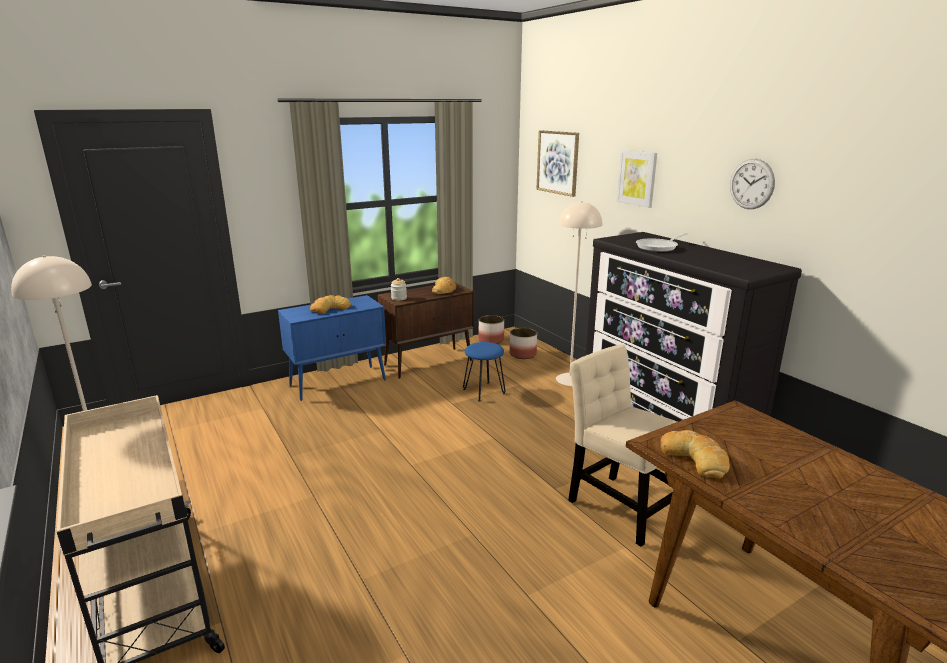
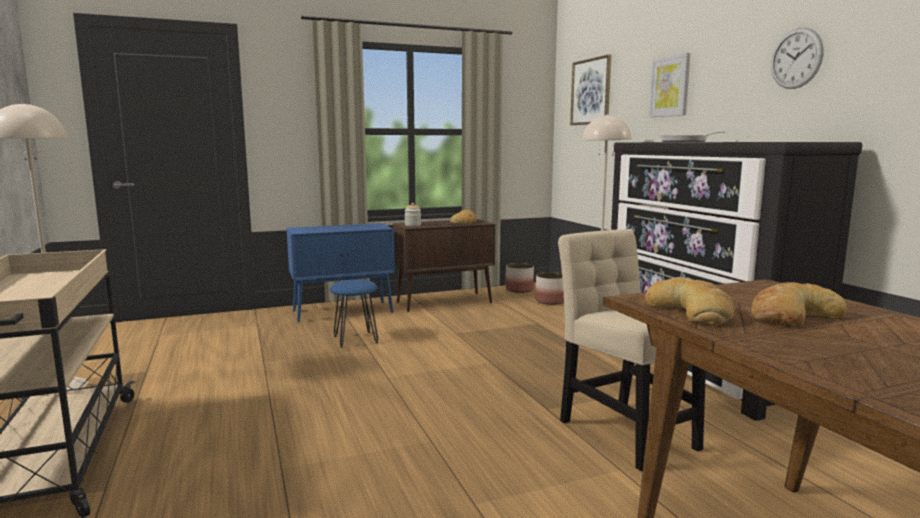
camera: 10 degrees right, 10 degrees down
(329, 308) = (337, 228): bread -> bread (792, 315)
(484, 391) = (495, 326): blue stool -> blue stool (355, 339)

